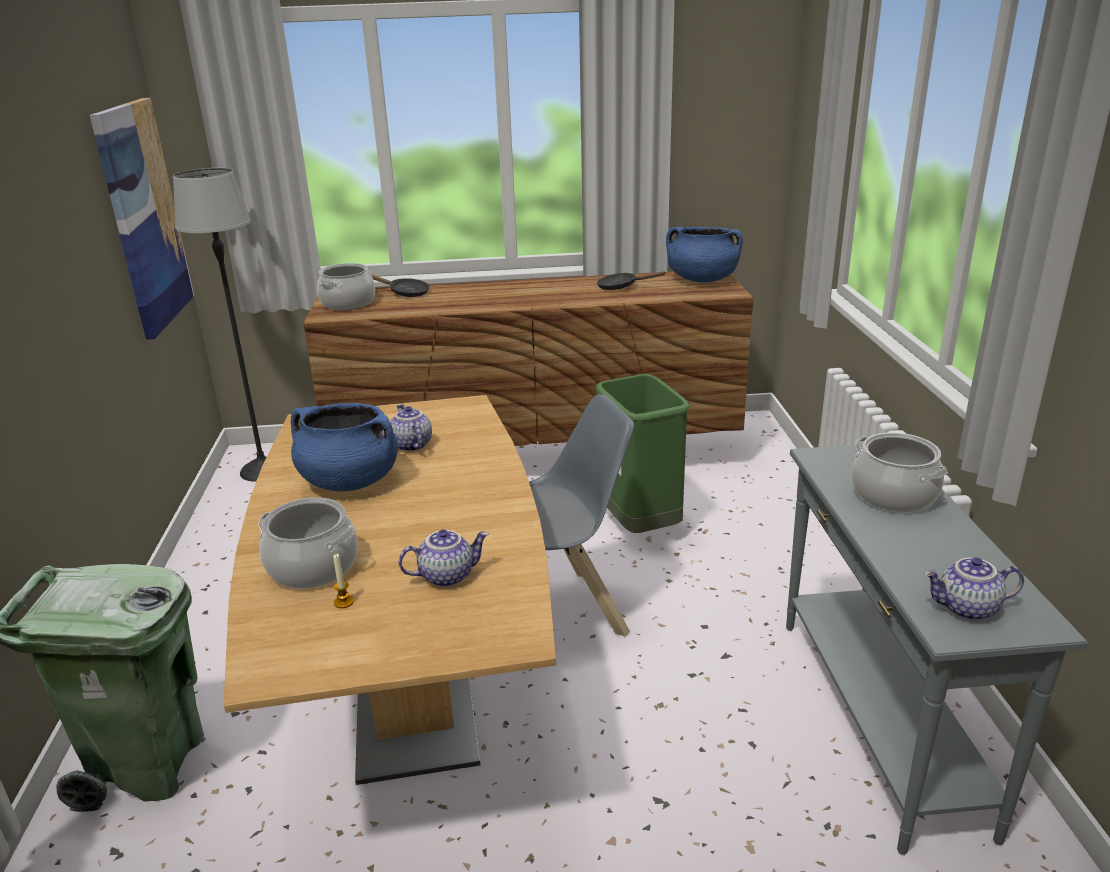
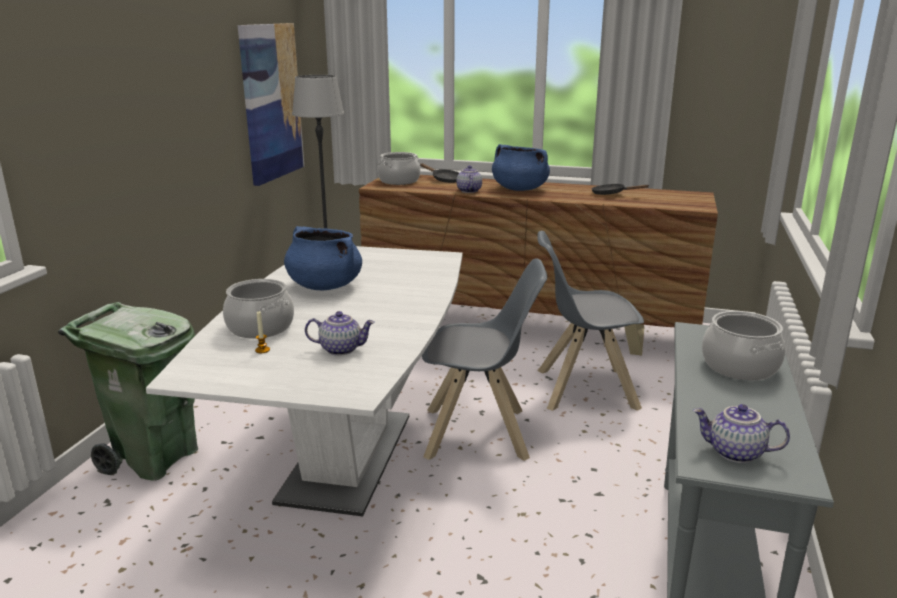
camera: 20 degrees right, 5 degrees down
(410, 445) = (383, 273): teapot -> teapot (468, 191)
(414, 689) = (347, 457): brown dining table -> white dining table
(639, 527) = (583, 389): green trash can -> grey chair
(702, 279) = (684, 197): blue cooking pot -> blue cooking pot (519, 189)

